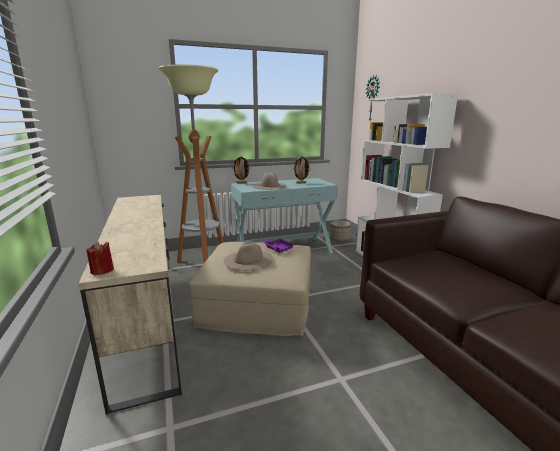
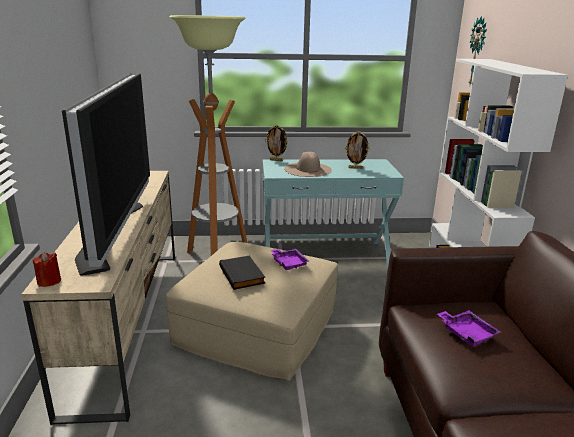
camera: 15 degrees right, 5 degrees up
(142, 233) = (114, 233): none -> television
(248, 260) = (243, 275): beige hat -> black book
(339, 239) = (412, 247): planter -> none
(442, 268) = (466, 333): none -> purple tray

